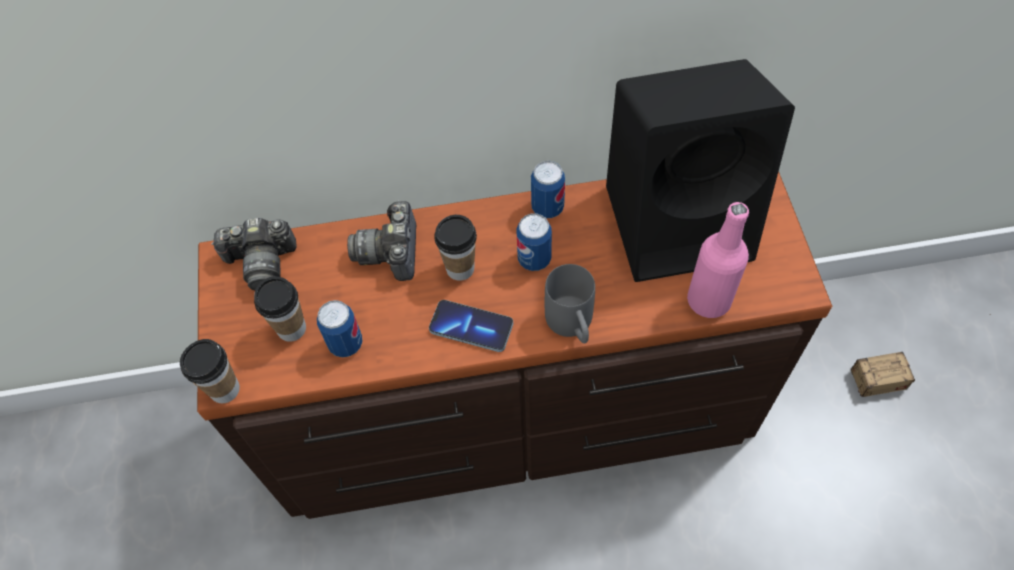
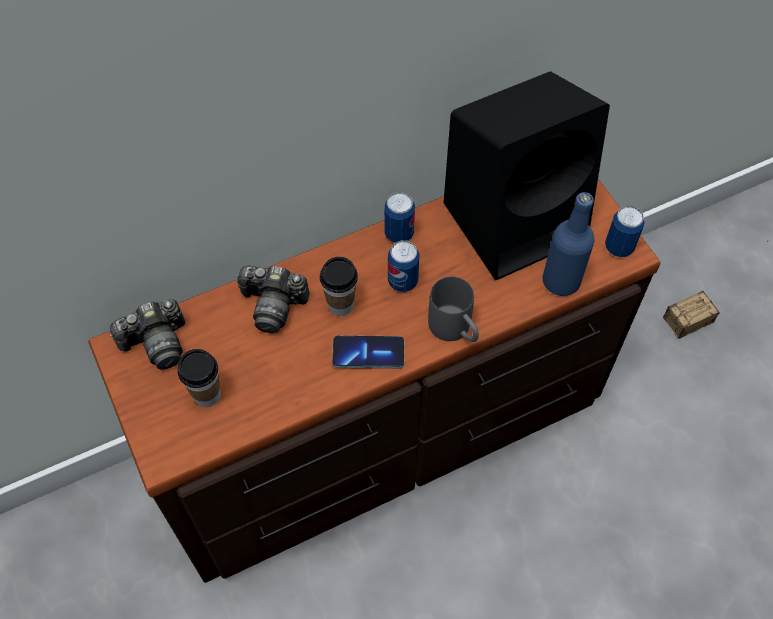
camera: 20 degrees left, 0 degrees up
(224, 389) = (165, 464): cup -> none
(345, 343) = (261, 395): can -> can (619, 247)
(391, 252) = (273, 305): camera -> camera turned 60 degrees counterclockwise
(708, 300) = (561, 281): pink bottle -> blue bottle

